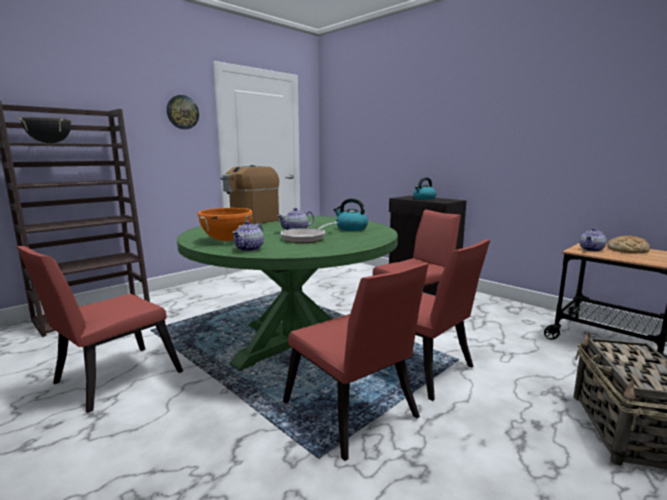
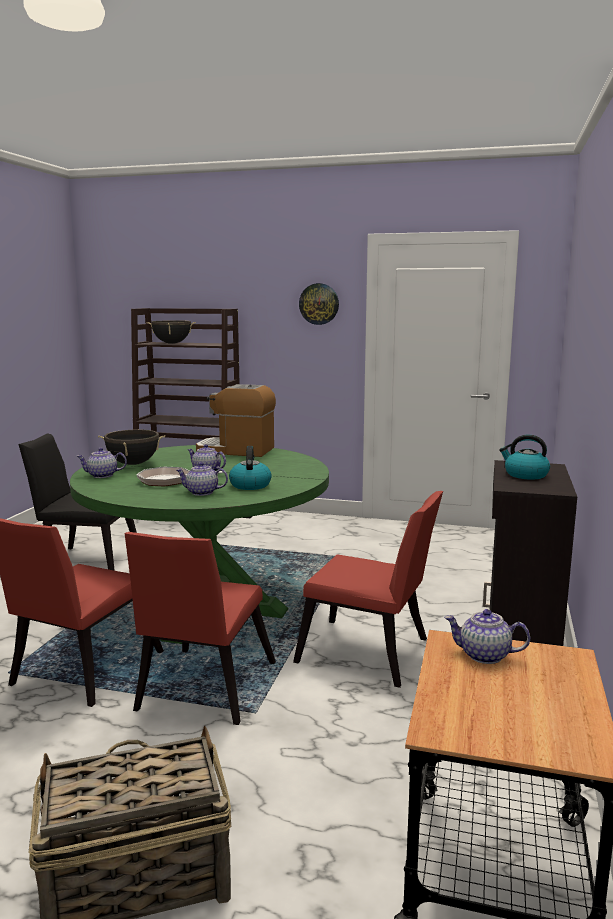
camera: 60 degrees right, 0 degrees up
(110, 380) = (84, 562): red chair -> black chair
(227, 240) = (133, 464): orange cooking pot -> black cooking pot
(354, 236) = (201, 492): none -> teapot
(627, 250) = (544, 694): bread -> none

